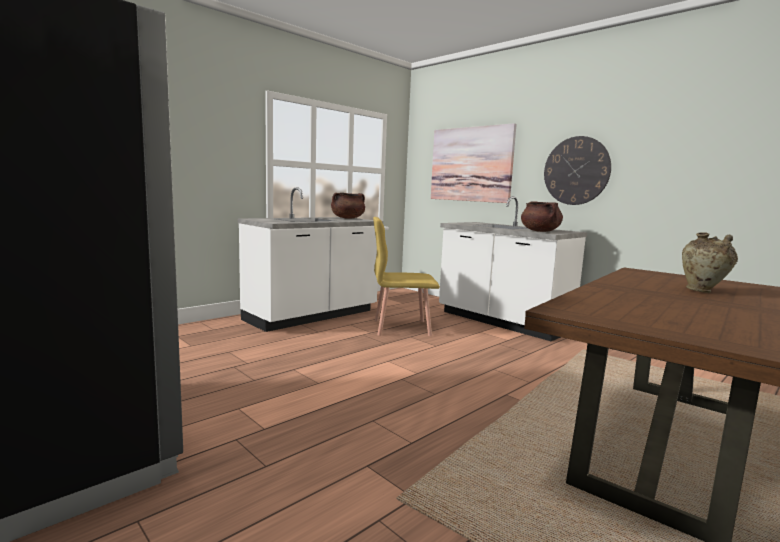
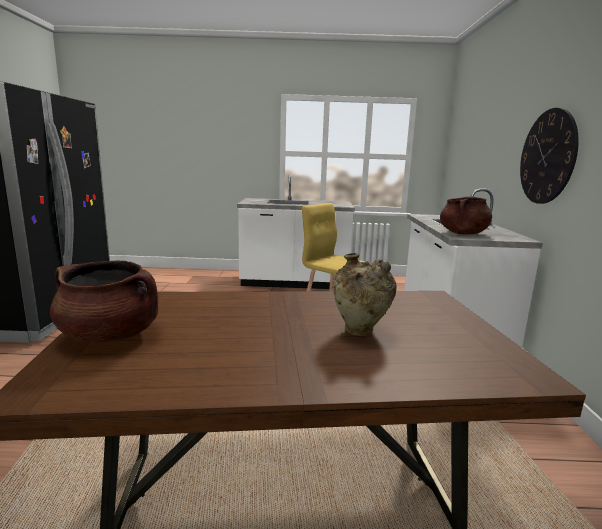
camera: 45 degrees right, 5 degrees up
(347, 218) = (338, 203): brown cooking pot -> brown cooking pot (110, 335)
(471, 164) = (477, 149): picture -> none

